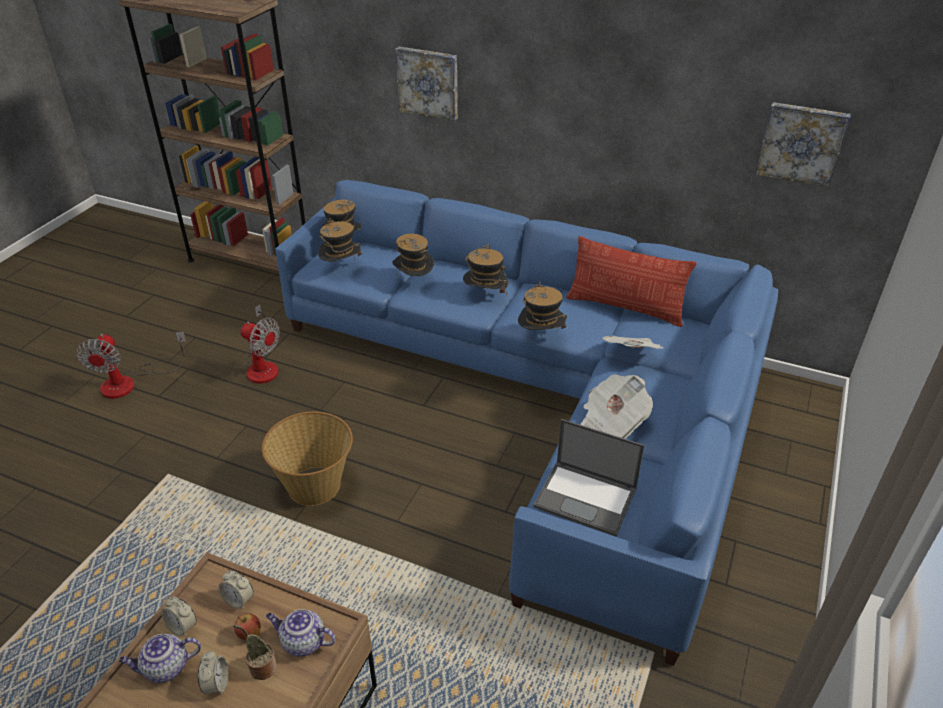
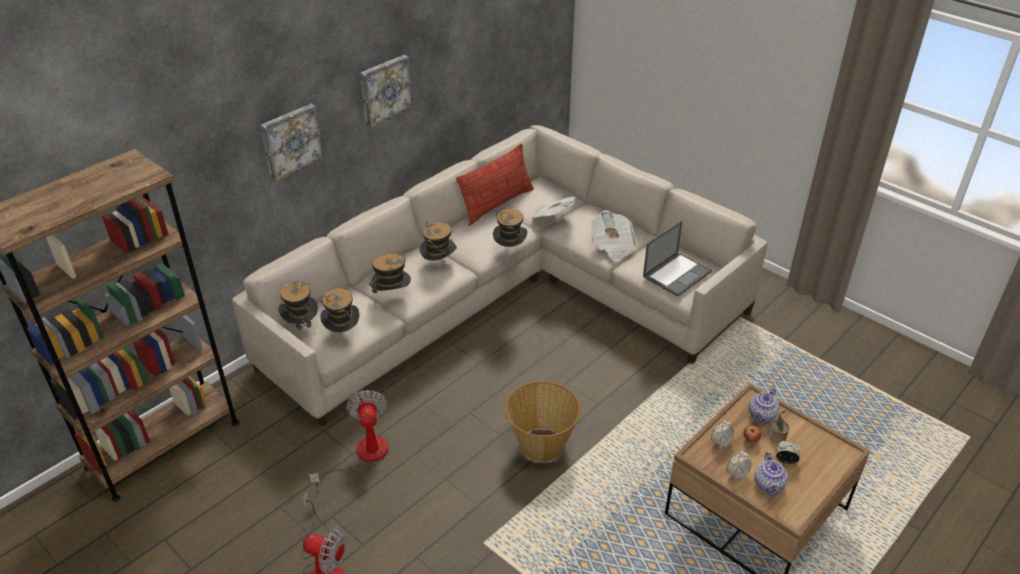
camera: 70 degrees left, 0 degrees up
(263, 365) = (363, 456): fan -> fan turned 60 degrees counterclockwise
(545, 398) = (508, 297): blue sofa -> beige sofa
(801, 143) = (523, 37): picture -> picture (384, 90)

